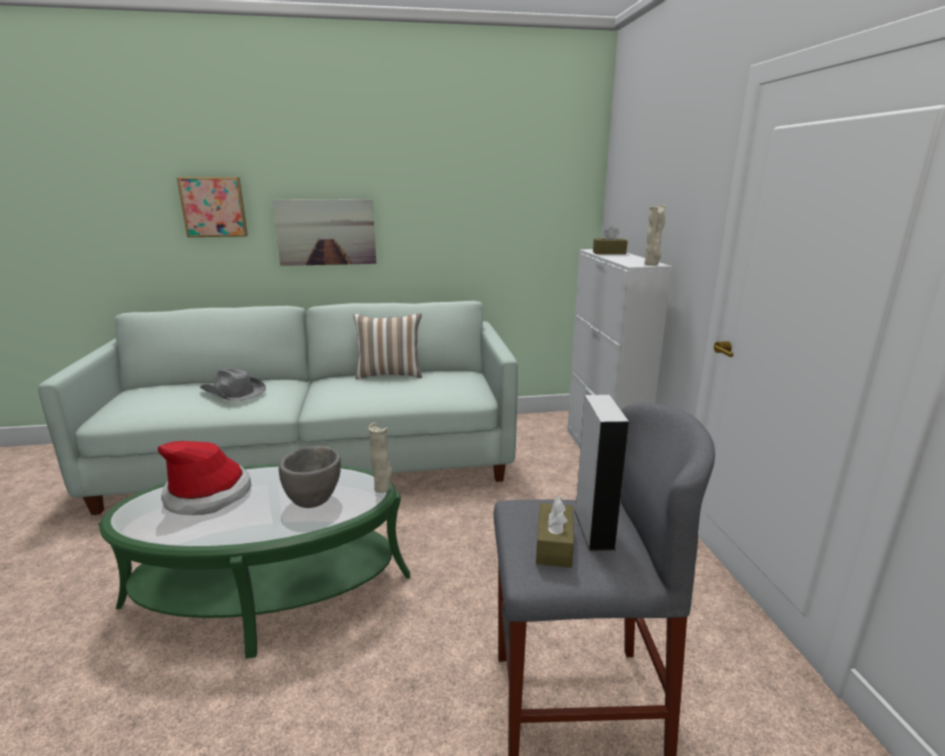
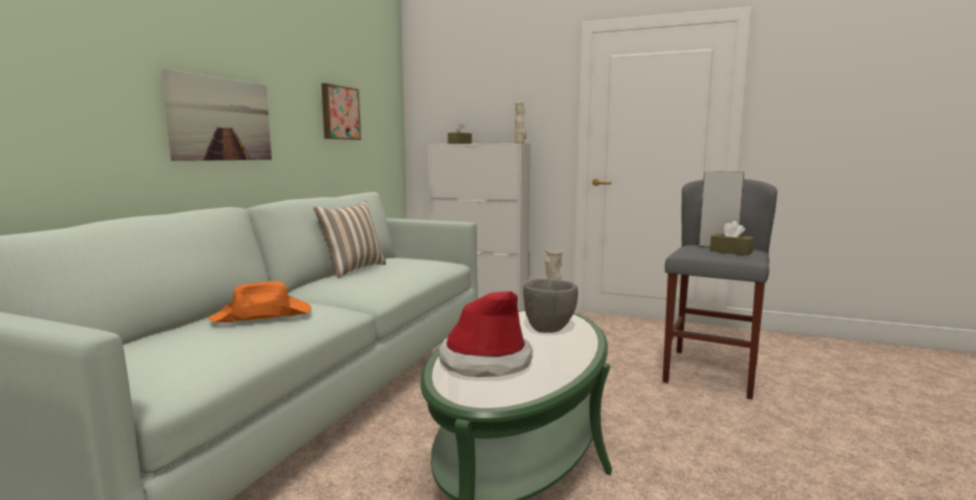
camera: 60 degrees left, 10 degrees down
(214, 207) = (78, 67): picture -> picture (339, 113)
(233, 393) = (263, 315): grey hat -> orange hat

